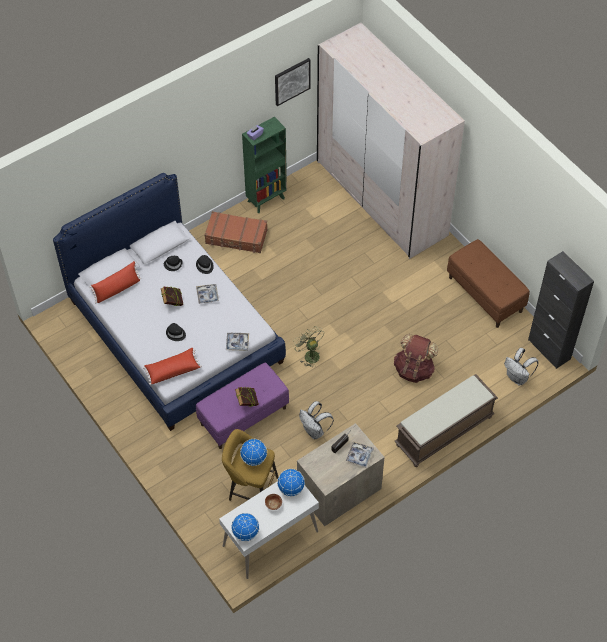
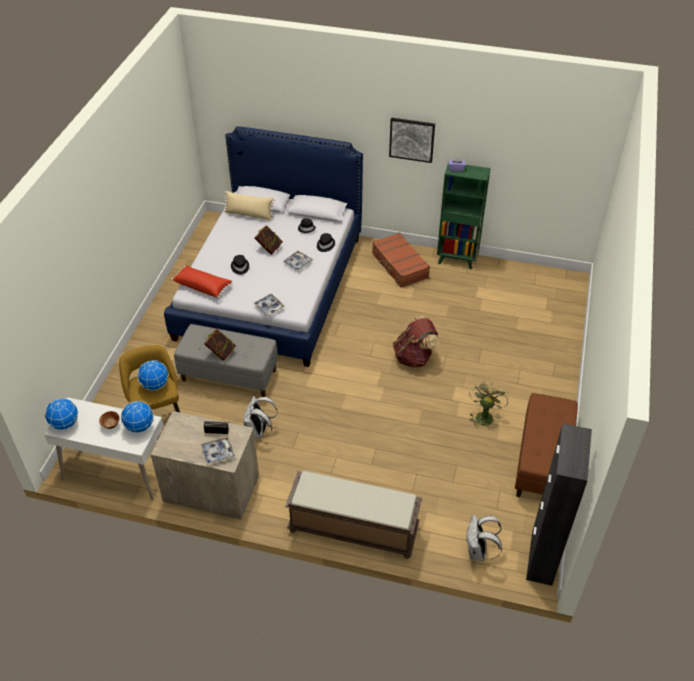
camera: 50 degrees right, 10 degrees down
(117, 289) = (249, 214): red pillow -> beige pillow
(243, 415) = (229, 375): purple bench -> grey bench
(292, 81) = (522, 140): picture -> picture (412, 139)
(309, 354) = (334, 379): green fan -> green fan (484, 415)
(381, 198) = (550, 325): beige wardrobe -> none
(414, 369) = (397, 461): brown backpack -> brown backpack (414, 357)

